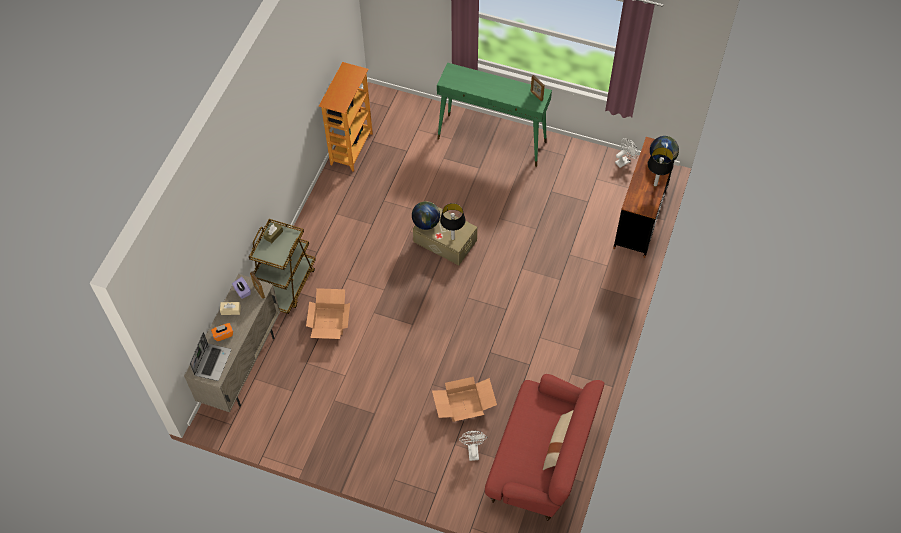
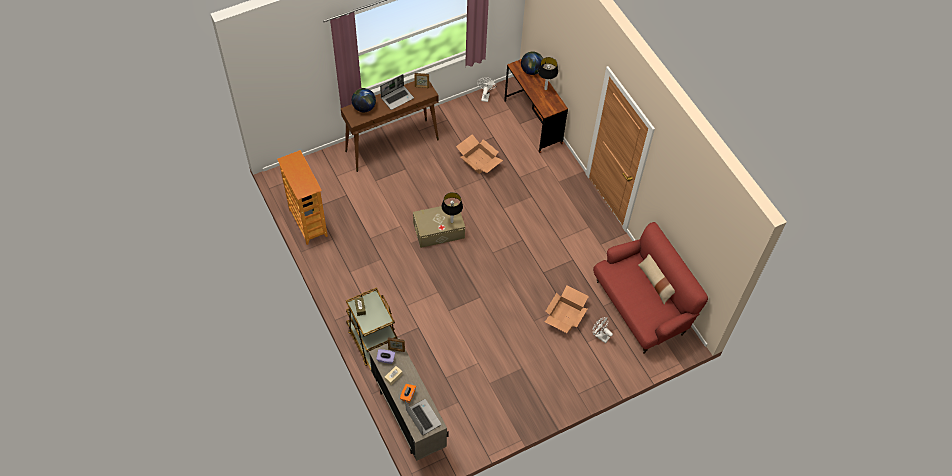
camera: 50 degrees left, 0 degrees up
(329, 320) = (427, 340): cardboard box -> cardboard box (478, 161)
(426, 223) = (424, 226): globe -> globe (364, 107)
(492, 140) = (392, 145): green console table -> brown console table
(504, 89) = (397, 98): none -> laptop

